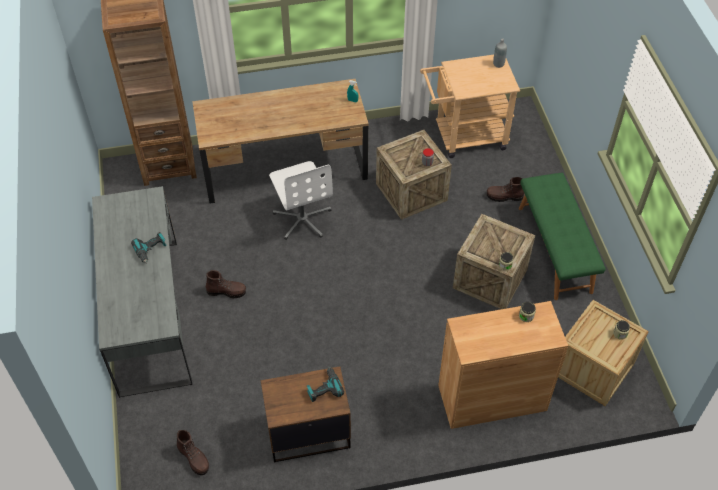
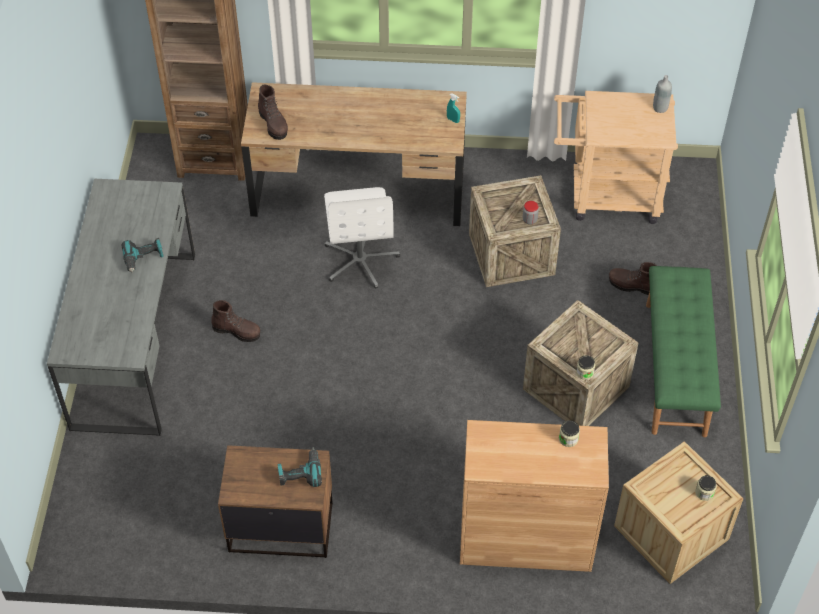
camera: 15 degrees right, 0 degrees up
(194, 458) = (135, 524): brown boot -> brown boot (273, 124)

